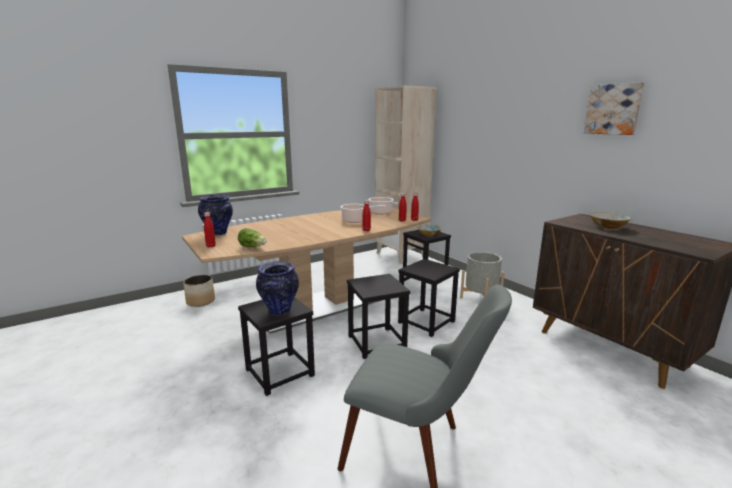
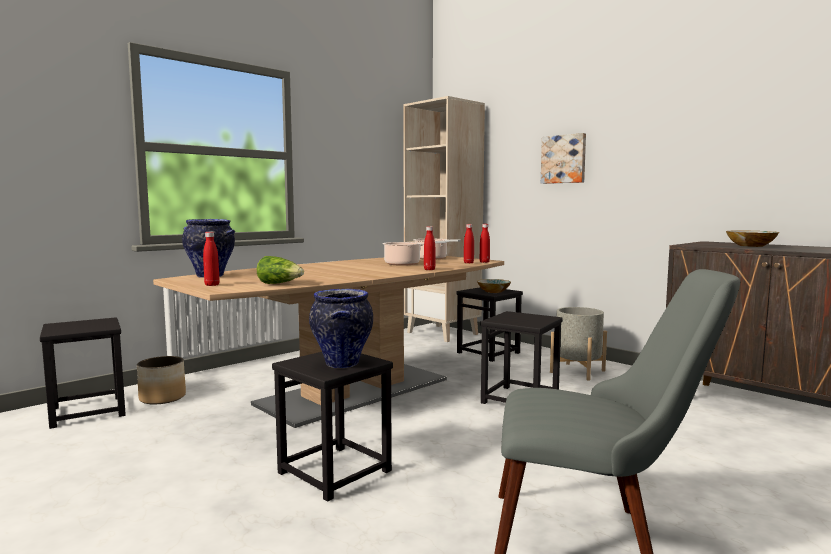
camera: 10 degrees left, 10 degrees down
(377, 343) = (463, 427): black stool -> black stool (87, 412)
(613, 109) = (730, 108): picture -> picture (564, 159)

